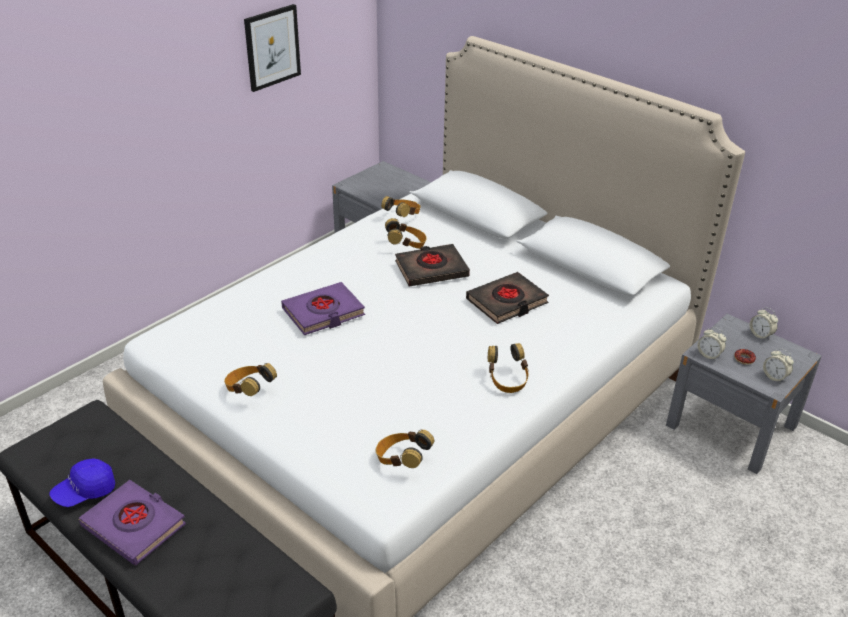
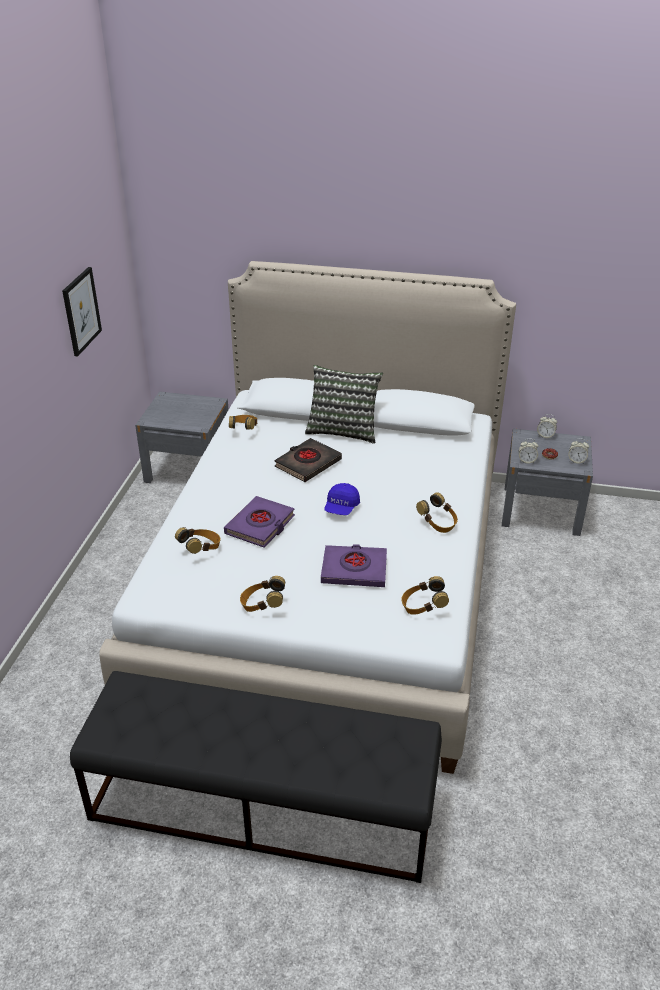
camera: 30 degrees left, 0 degrees up
(85, 492) = (184, 742): blue cap -> blue cap (341, 508)
(134, 526) = (252, 747): purple book -> purple book (354, 570)
(406, 246) = (269, 452): headphones -> headphones (201, 549)
(503, 248) = (343, 430): none -> pillow
(507, 302) = (385, 469): black book -> none

